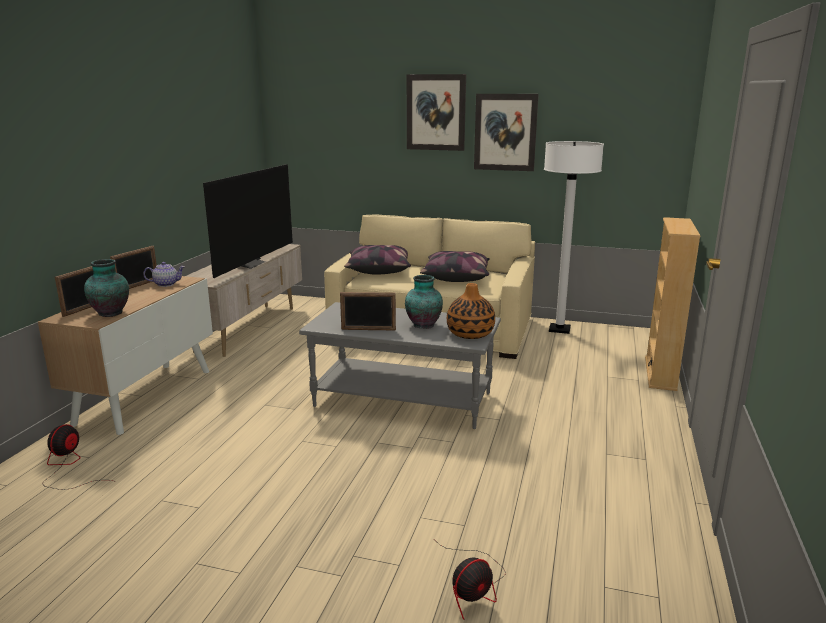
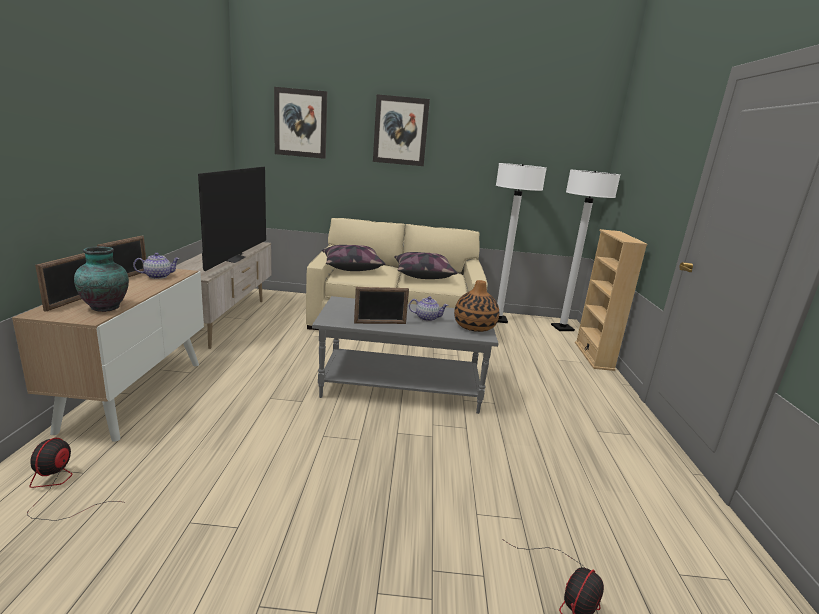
camera: 15 degrees left, 0 degrees up
(423, 325) = (427, 318): vase -> teapot
(505, 132) = (460, 153): picture -> picture (300, 123)
(640, 340) = (562, 328): none -> white floor lamp

